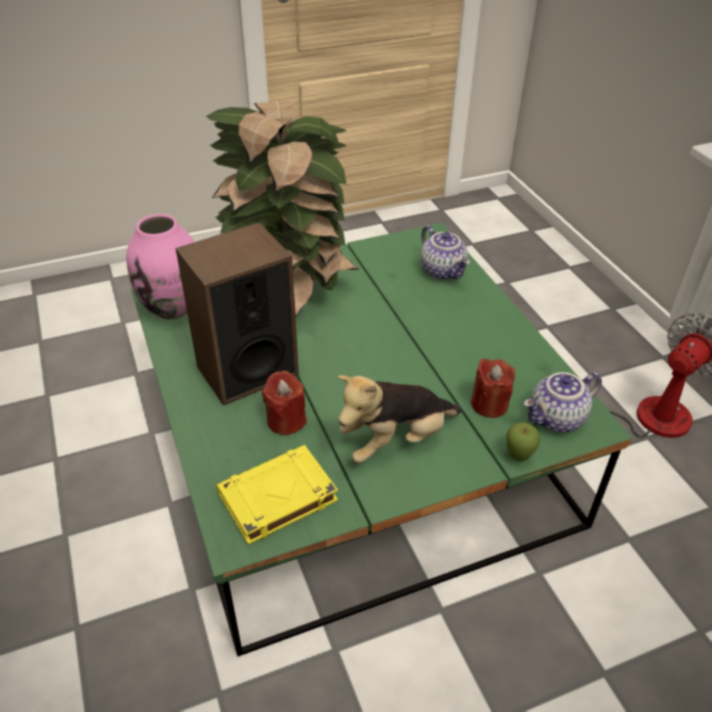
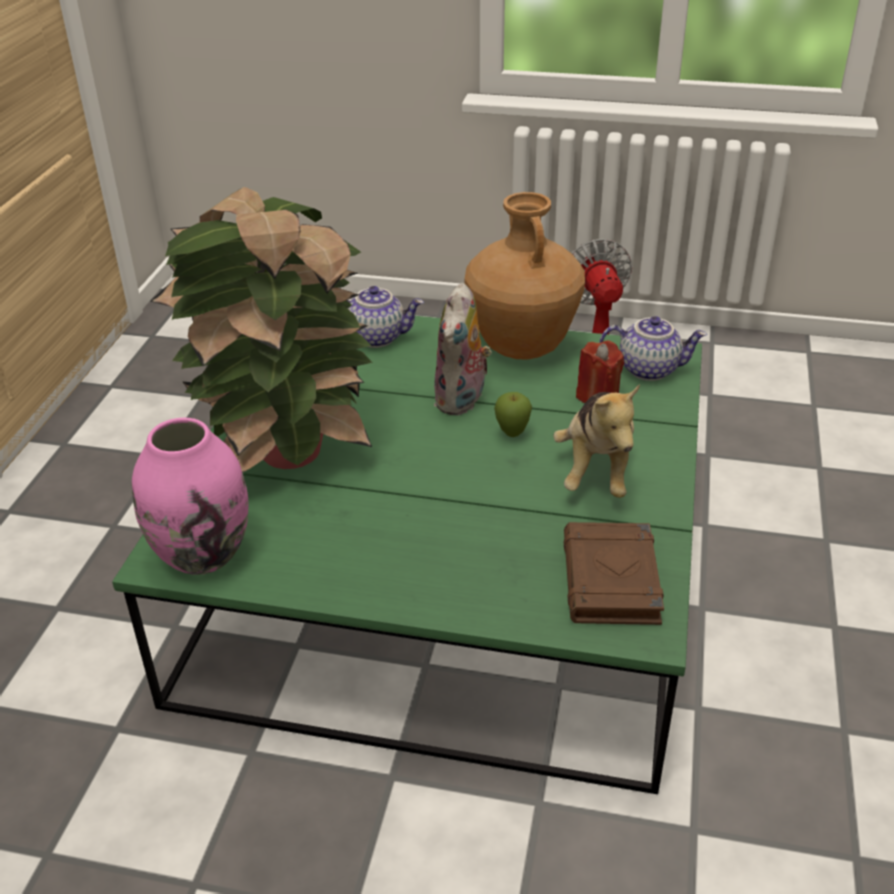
camera: 55 degrees left, 5 degrees down
(247, 370) = (391, 532): speaker -> none
(276, 498) = (611, 581): yellow book -> brown book
(286, 420) = (502, 532): red candle -> none
(412, 340) = (462, 400): none -> plush toy
(506, 340) = (522, 348): none -> brown vase
(518, 457) = (677, 409): apple -> apple (512, 434)
(557, 419) = (649, 369): teapot -> teapot turned 90 degrees counterclockwise

